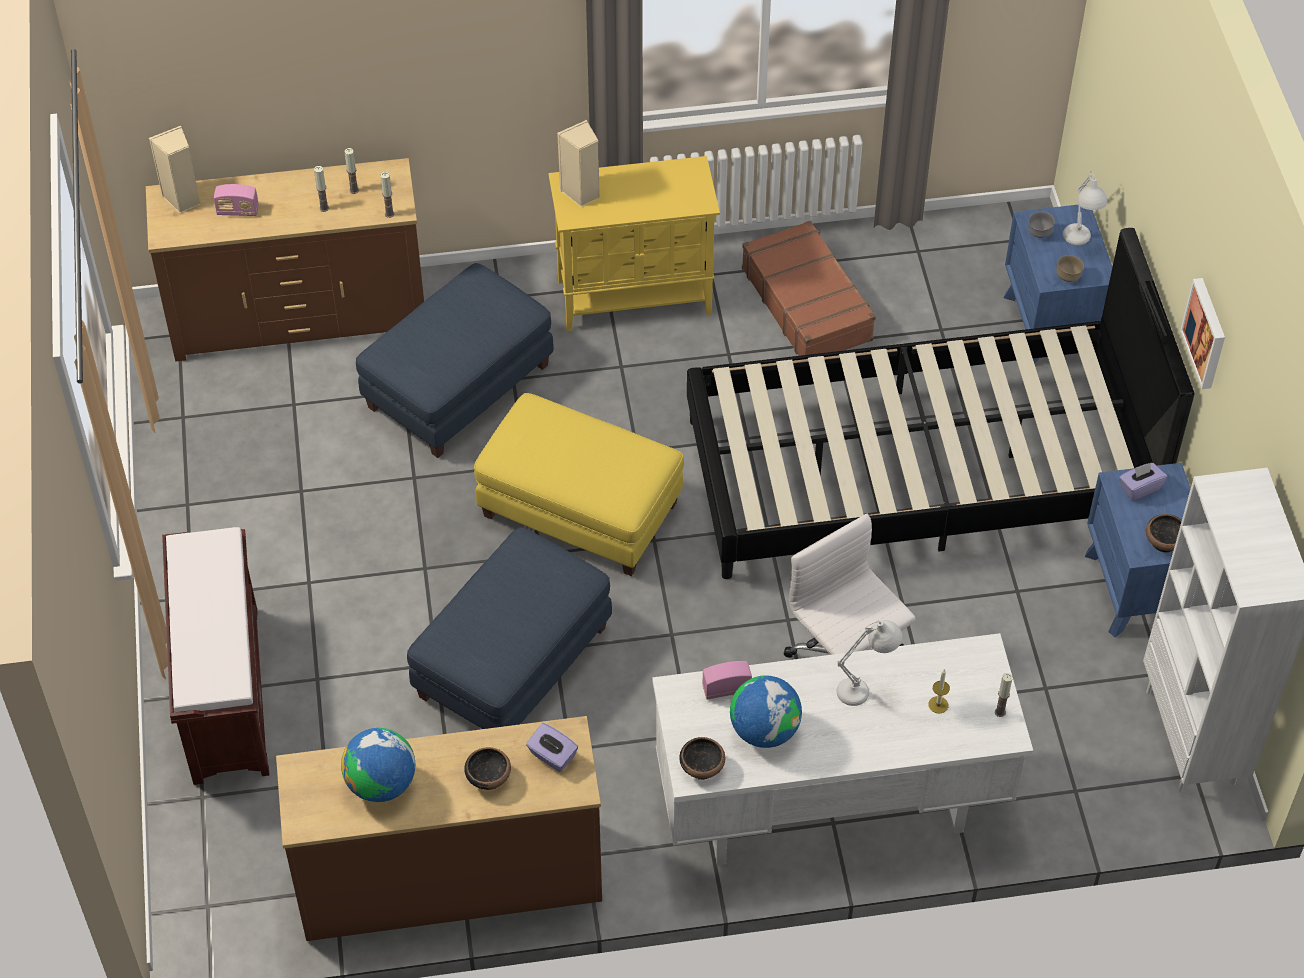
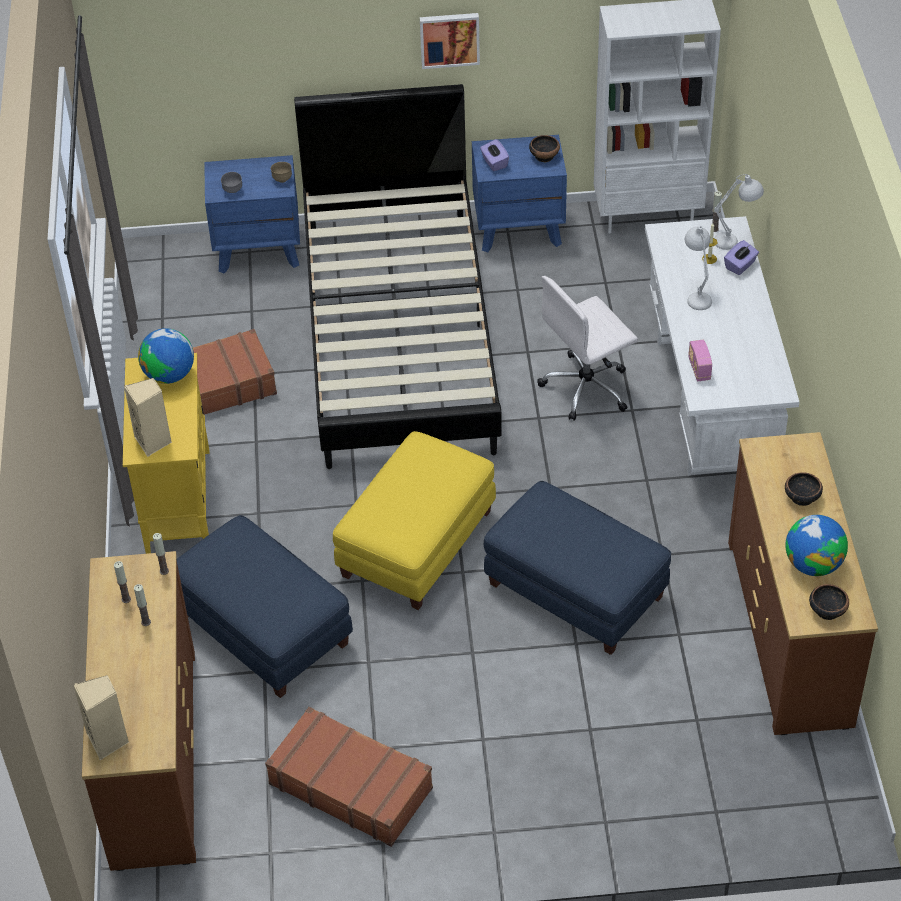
camera: 85 degrees left, 5 degrees down
(225, 692) = (604, 799): brown bench -> none
(238, 211) = (135, 693): radio -> none
(257, 474) = (351, 785): none -> brown suitcase
(552, 756) = (779, 459): purple tissue box -> purple tissue box (740, 265)
(702, 767) = (771, 385): bowl -> bowl (827, 610)
(764, 731) = (736, 350): globe -> globe (169, 375)
(1078, 243) = (247, 171): white table lamp -> white table lamp (735, 241)

